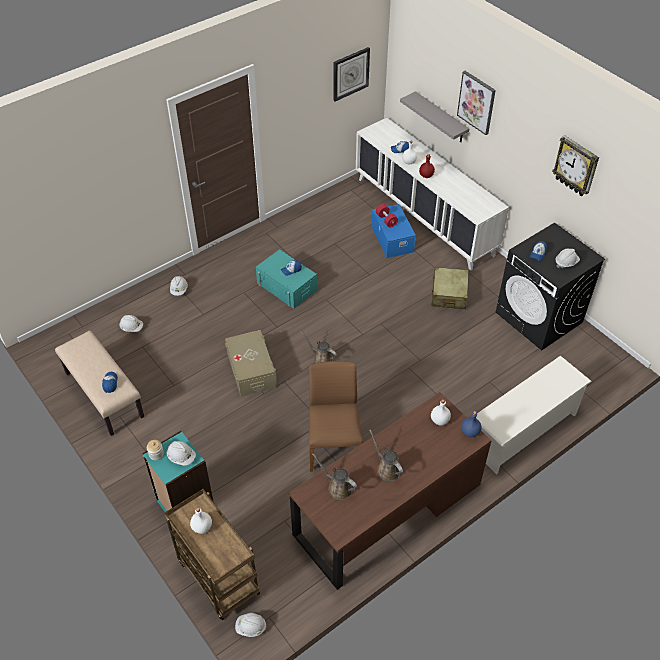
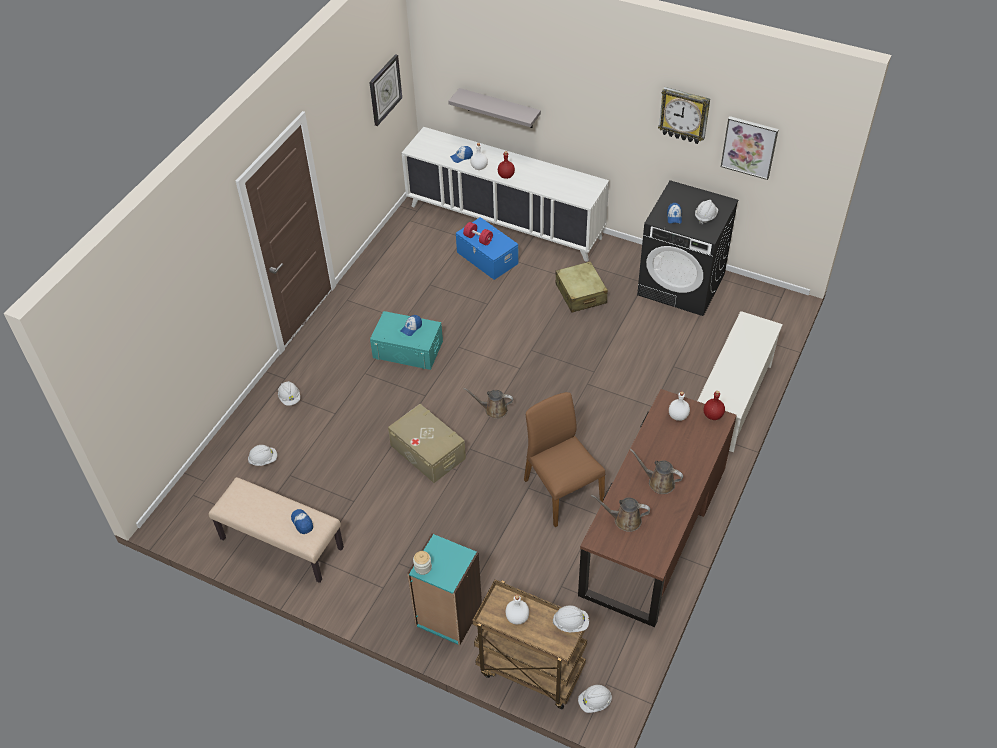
camera: 25 degrees left, 0 degrees up
(181, 457) = (451, 559): white hard hat -> white hard hat (571, 623)
(470, 432) = (713, 415): blue bottle -> red bottle
(476, 102) = (545, 80): picture -> picture (749, 147)

